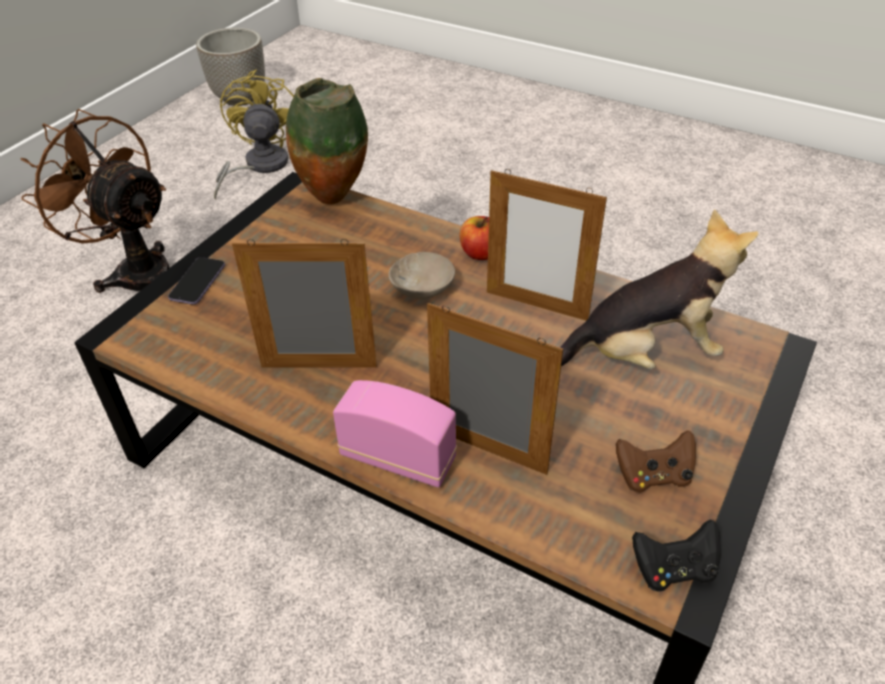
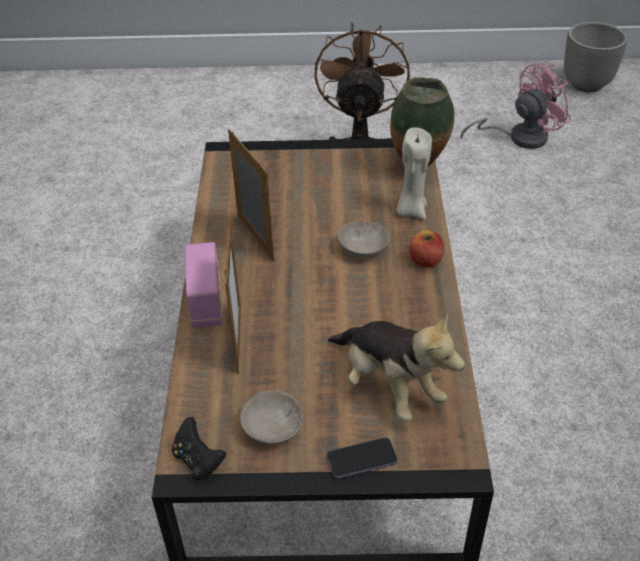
camera: 60 degrees right, 0 degrees up
(198, 282) = (286, 157): phone -> phone (362, 459)
(259, 166) = (519, 137): yellow fan -> pink fan
(394, 230) = (411, 210): none -> beige candle
(536, 305) = (393, 310): picture frame -> none
(653, 476) = (270, 427): brown game controller -> beige bowl

